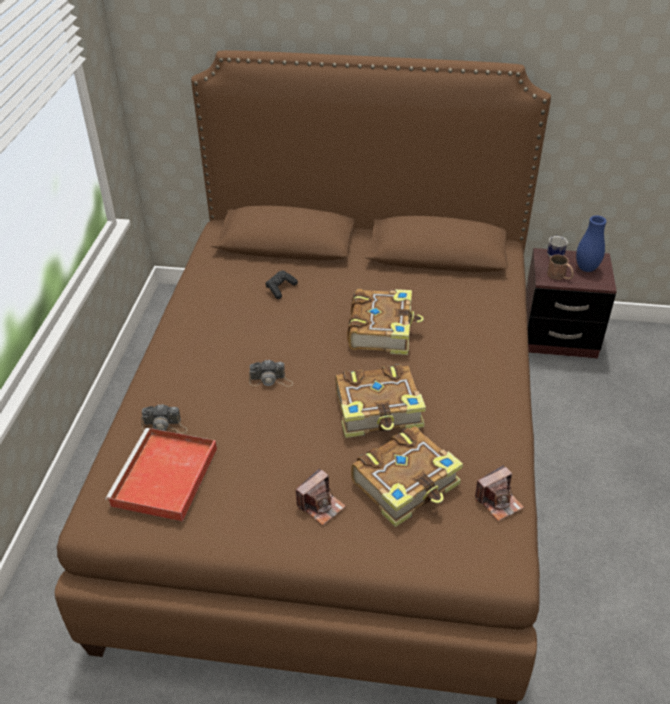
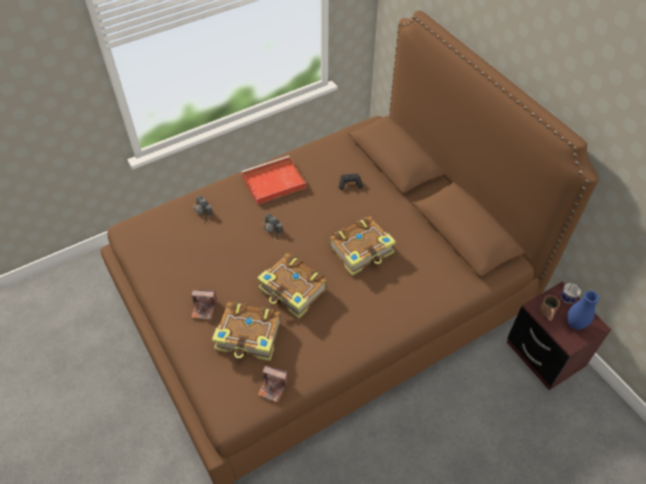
camera: 50 degrees right, 10 degrees up
(164, 478) = (169, 236): red tray -> red tray (272, 182)

